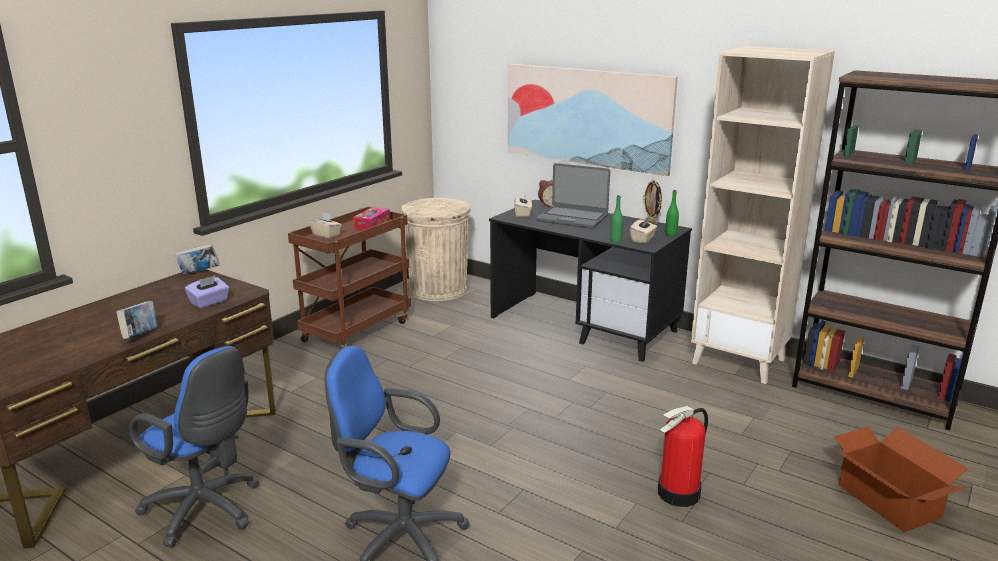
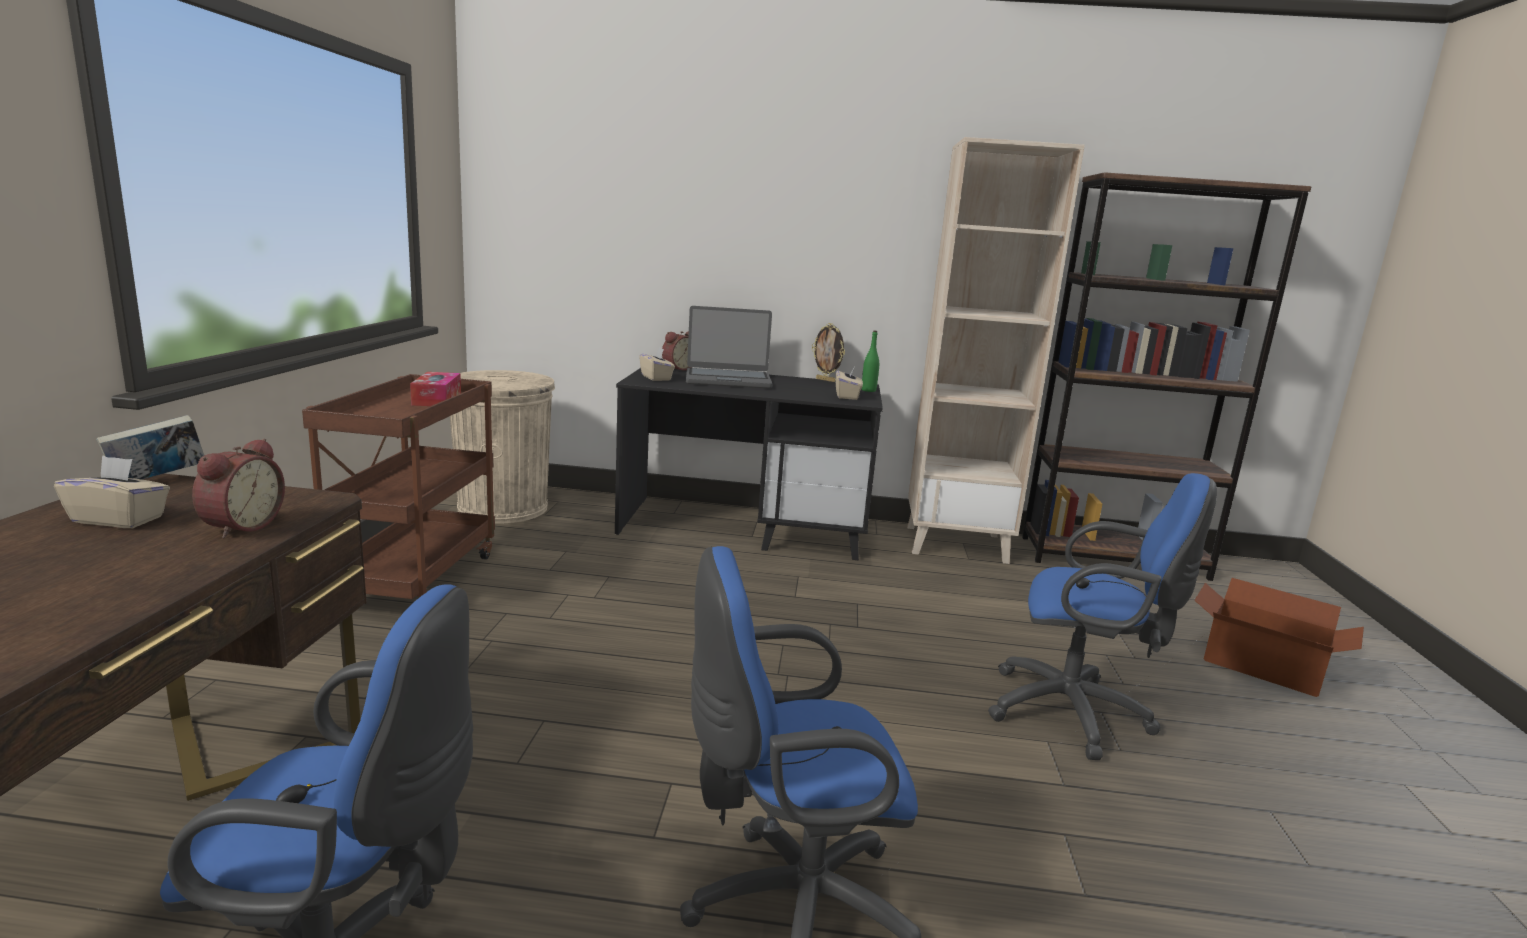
camera: 30 degrees left, 5 degrees down
(140, 335) = (110, 610): book -> none
(209, 302) = (240, 526): purple tissue box -> alarm clock
(326, 235) = (369, 413): beige tissue box -> beige tissue box (119, 519)
(586, 117) = (726, 244): picture -> none
(616, 241) = (819, 398): green bottle -> none
(679, 494) = (1076, 714): fire extinguisher -> blue office chair

